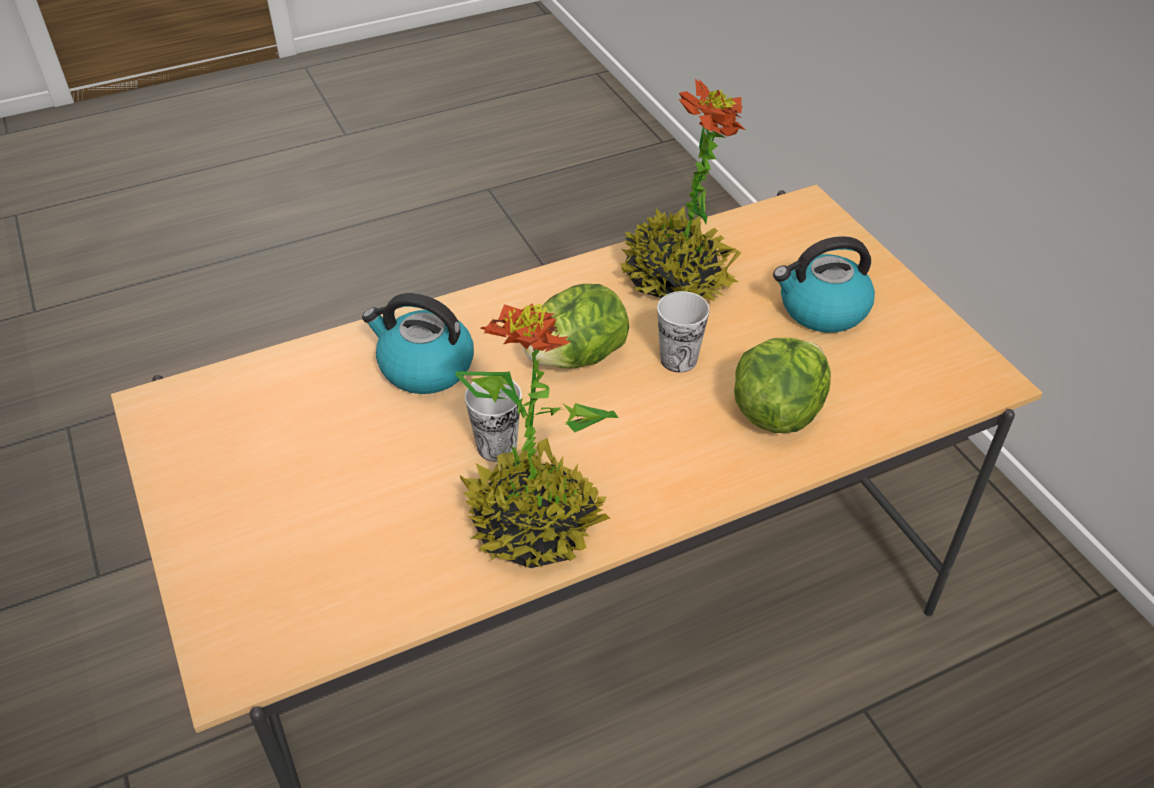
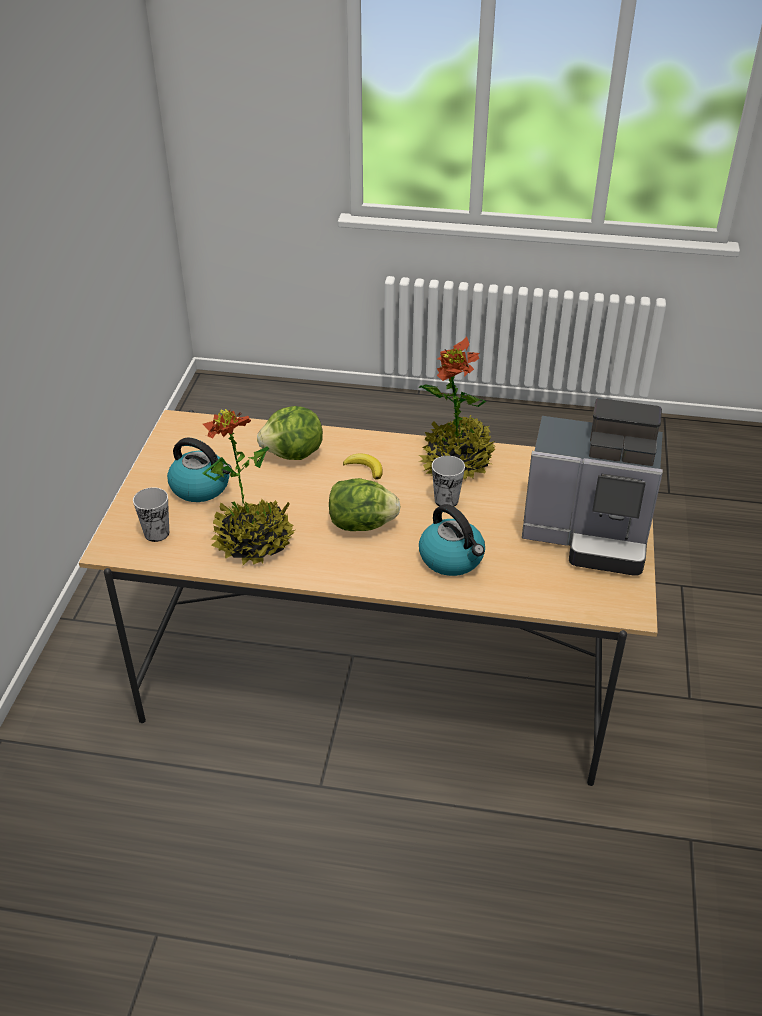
camera: 145 degrees left, 5 degrees down
(250, 491) = (589, 535): none -> coffee machine
(657, 441) = (365, 468): none -> banana
(678, 359) = (309, 498): cup -> cup (156, 533)

